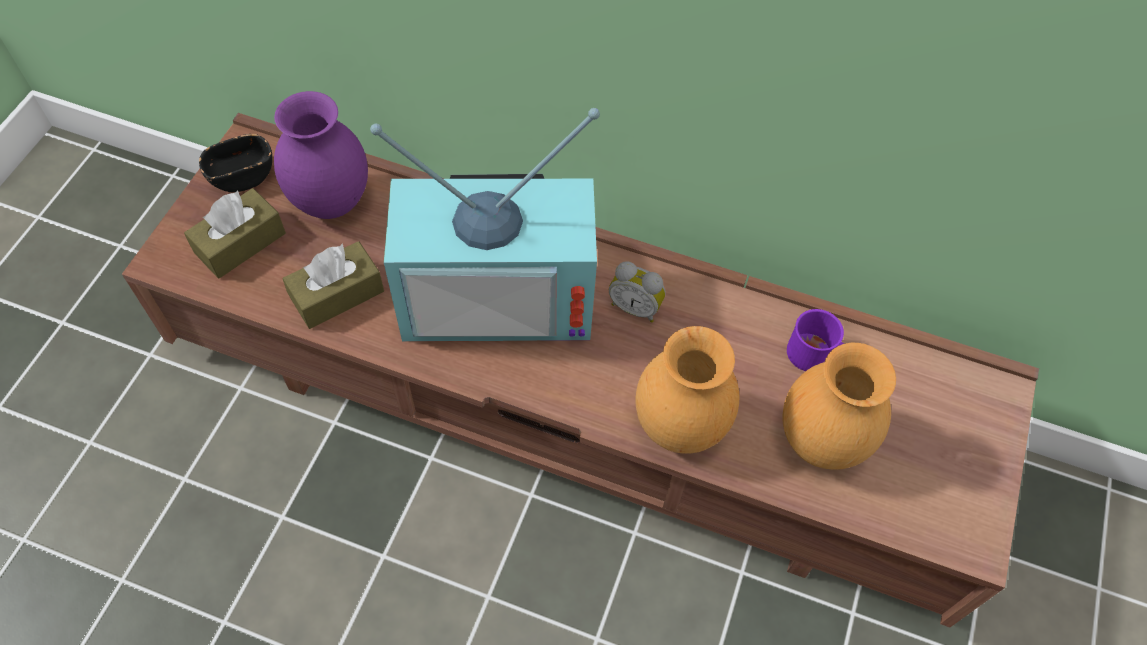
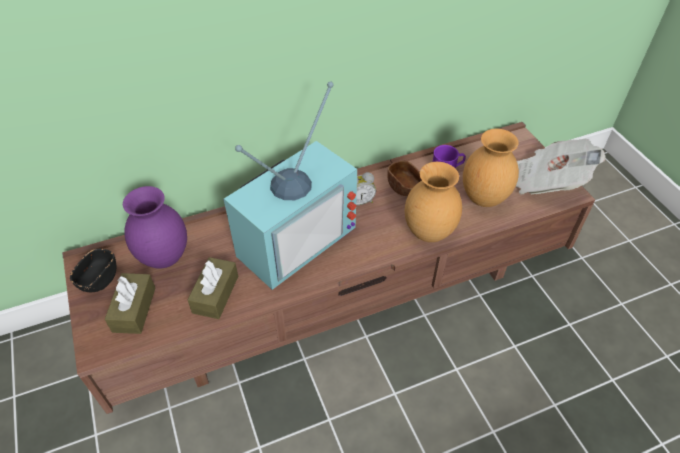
camera: 40 degrees left, 10 degrees down
(722, 334) = (404, 187): none -> brown bowl
(956, 495) = (546, 181): none -> newspaper

